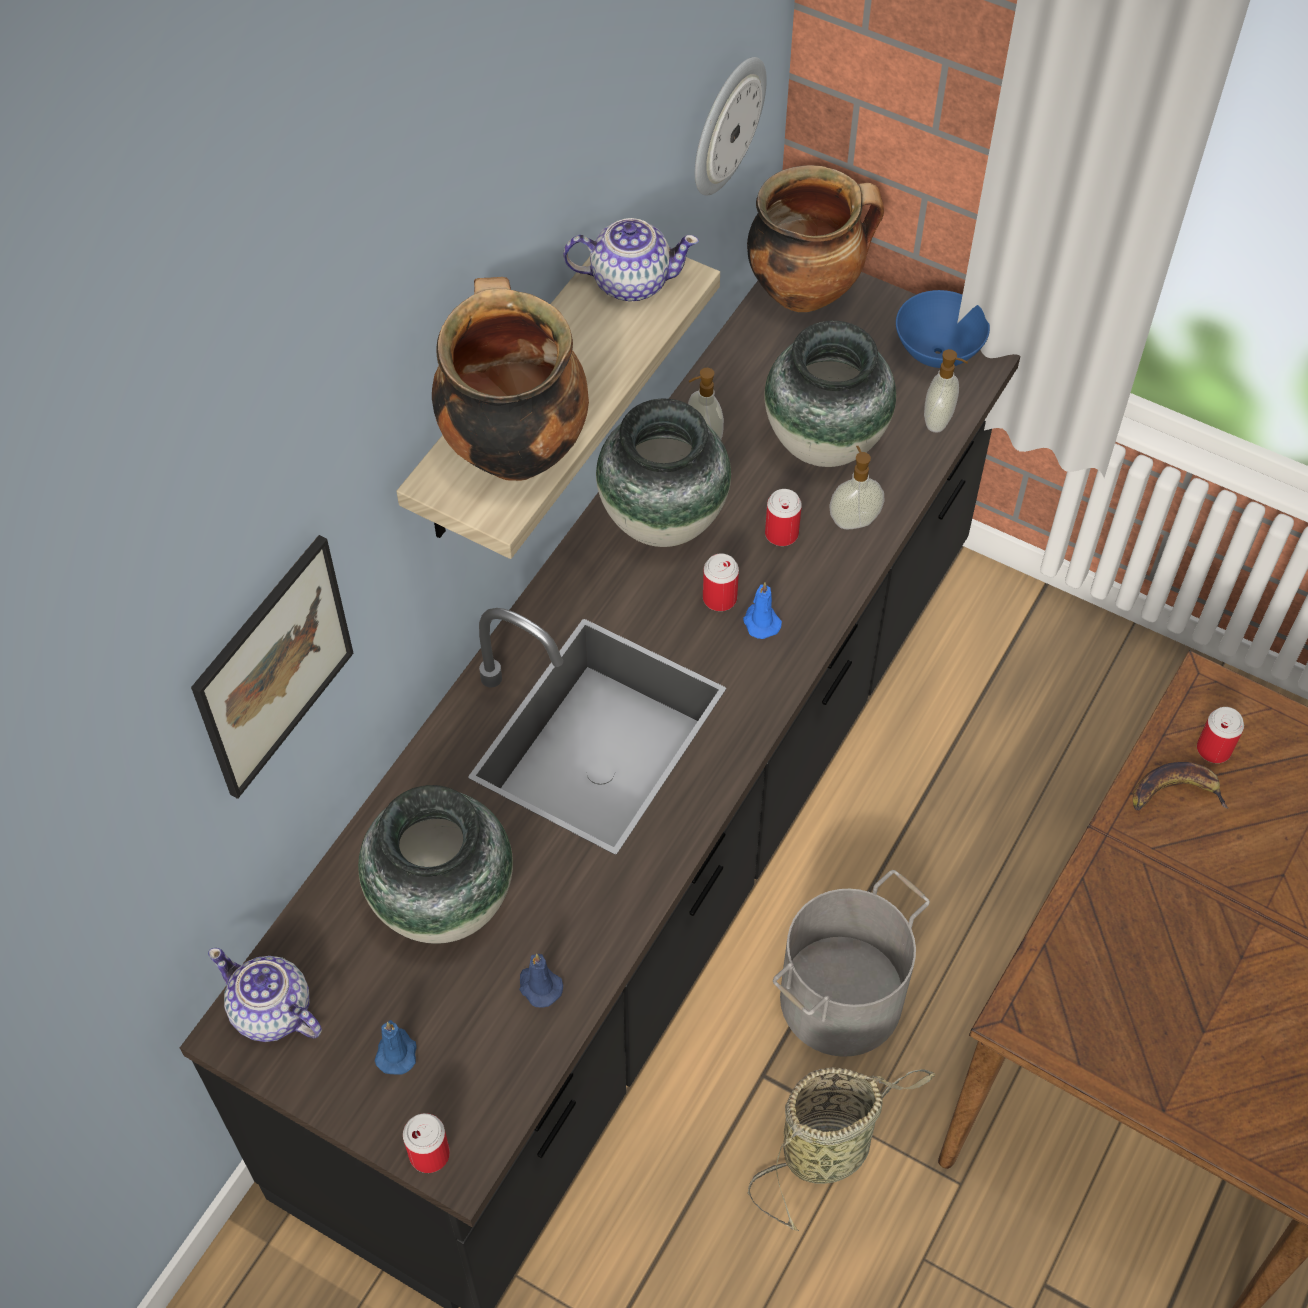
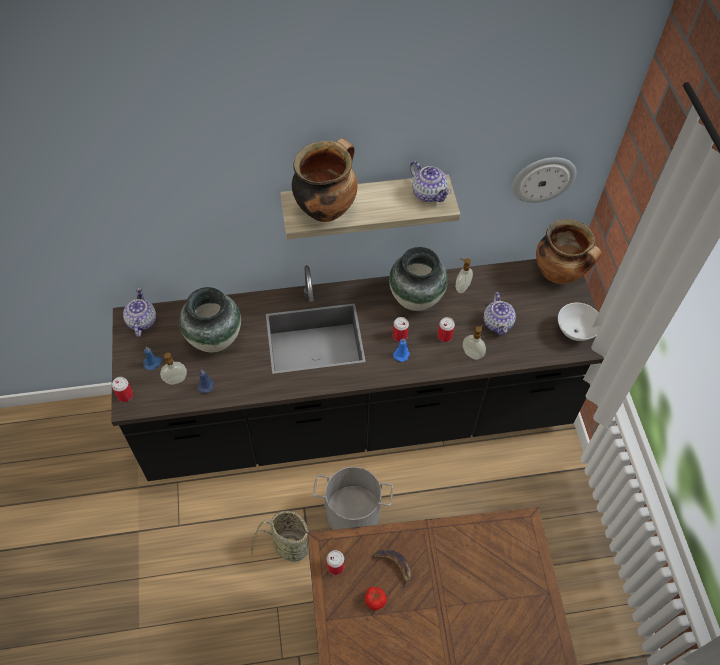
camera: 50 degrees right, 0 degrees up
(273, 667) = (194, 210): picture -> none
(824, 441) = (498, 323): vase -> teapot
(937, 354) = (574, 332): blue bowl -> white bowl
(939, 420) = (545, 351): soap dispenser -> soap dispenser (176, 380)
(1175, 792) = (468, 541): banana -> banana (394, 566)
(1181, 1007) = (375, 600): none -> tomato
(1213, 749) = (500, 543): can -> can (335, 566)

